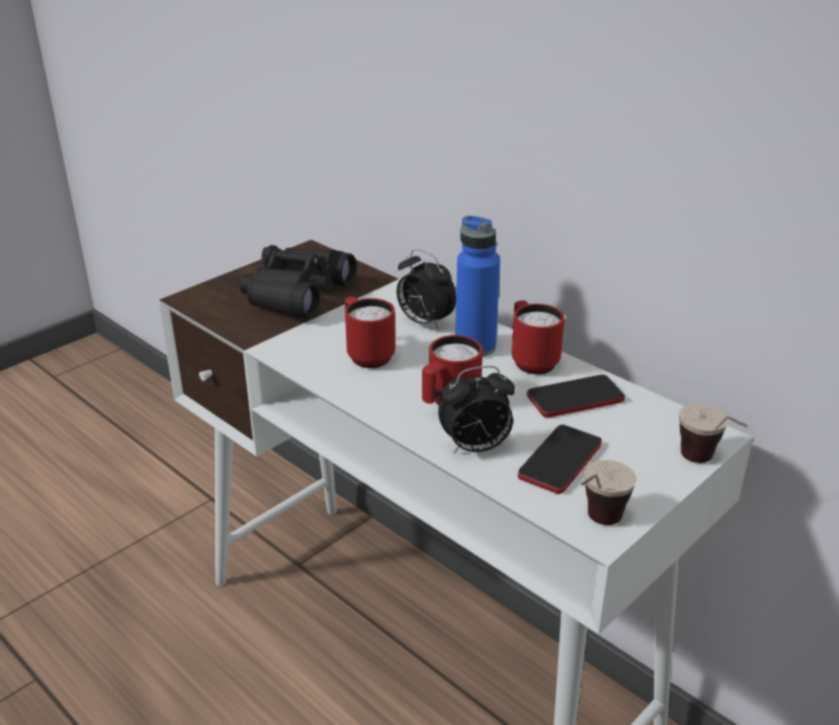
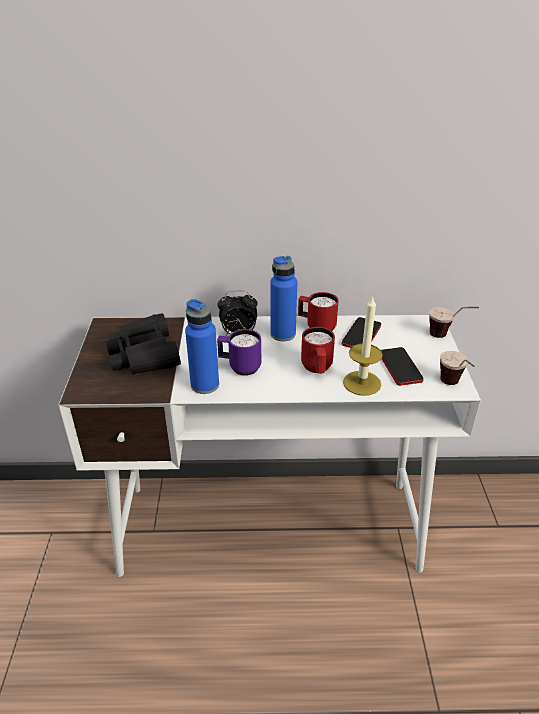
camera: 45 degrees left, 5 degrees up
(302, 352) = (205, 385): none -> blue bottle
(367, 355) = (240, 367): red mug -> purple mug
(475, 448) = (362, 383): alarm clock -> candle

